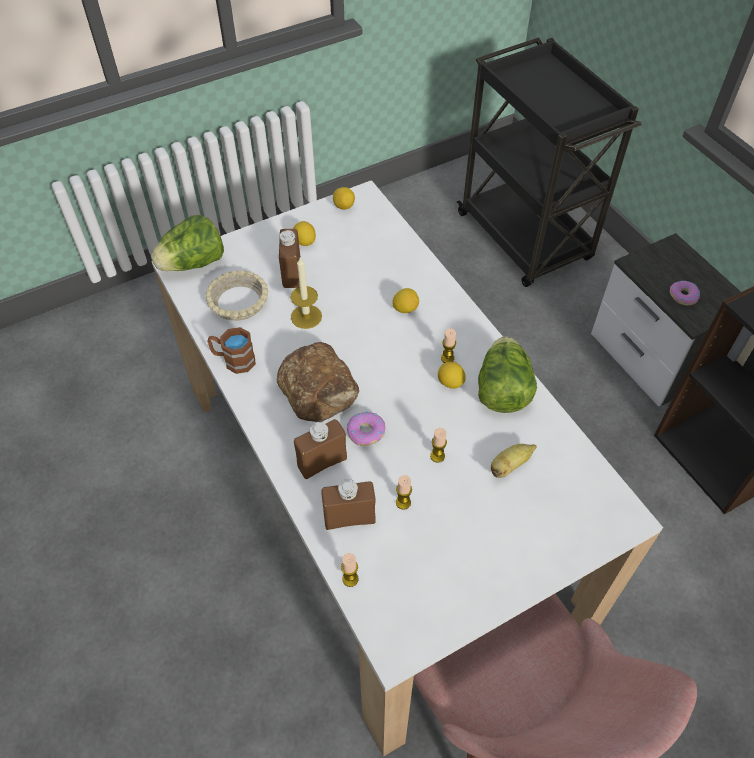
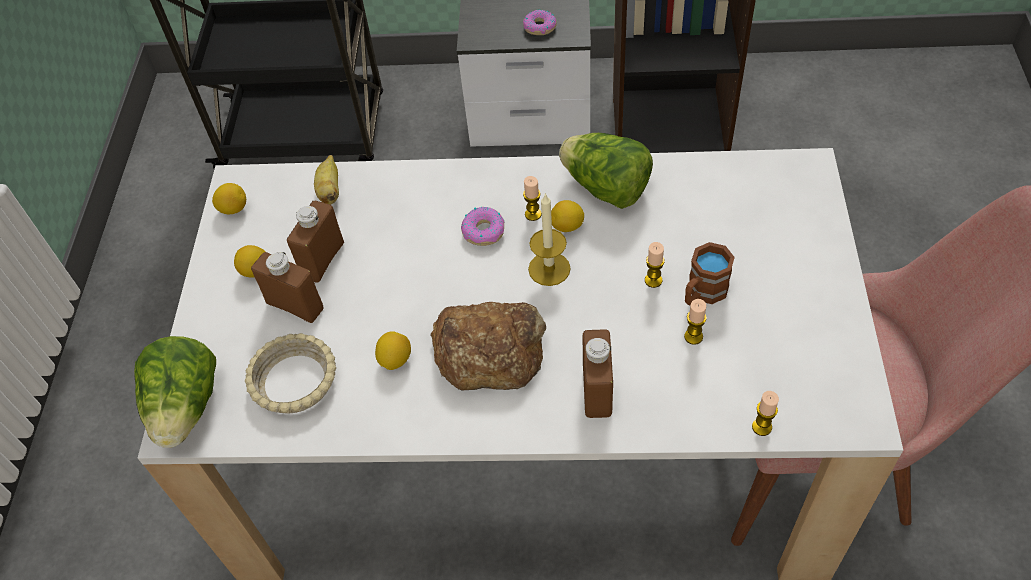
camera: 55 degrees left, 0 degrees up
(233, 360) = (384, 423): brown mug -> brown mug (702, 293)
(306, 316) = (375, 319): candle -> candle (549, 269)
(349, 518) = (685, 395): brown bottle -> brown bottle (322, 260)
(366, 432) = (582, 331): donut -> donut (484, 231)
(405, 309) = (437, 220): lemon -> lemon (395, 359)
(509, 466) = (701, 226): banana -> banana (330, 190)

